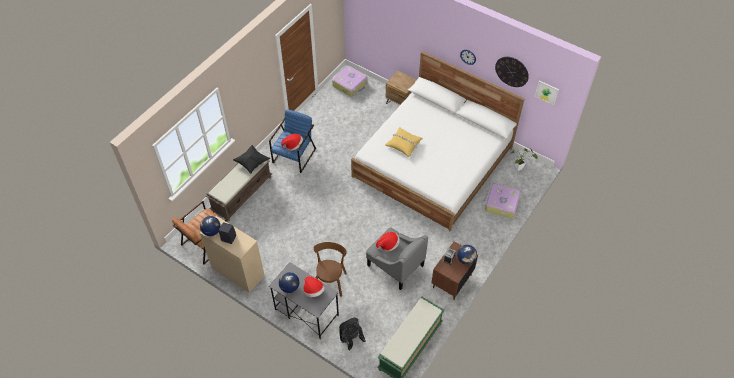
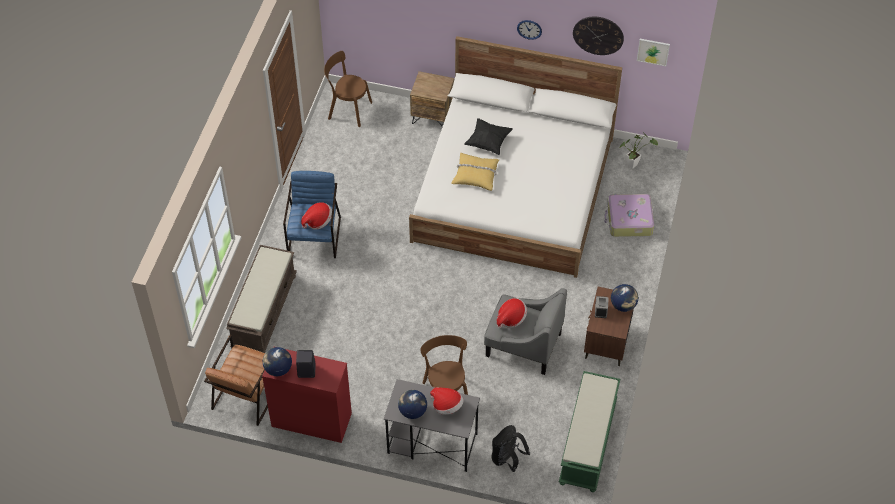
camera: 20 degrees left, 0 degrees up
(238, 272) = (311, 420): beige dresser -> red dresser
(252, 163) = (271, 262): black pillow -> black pillow (488, 142)
(350, 84) = (348, 110): suitcase -> brown chair

